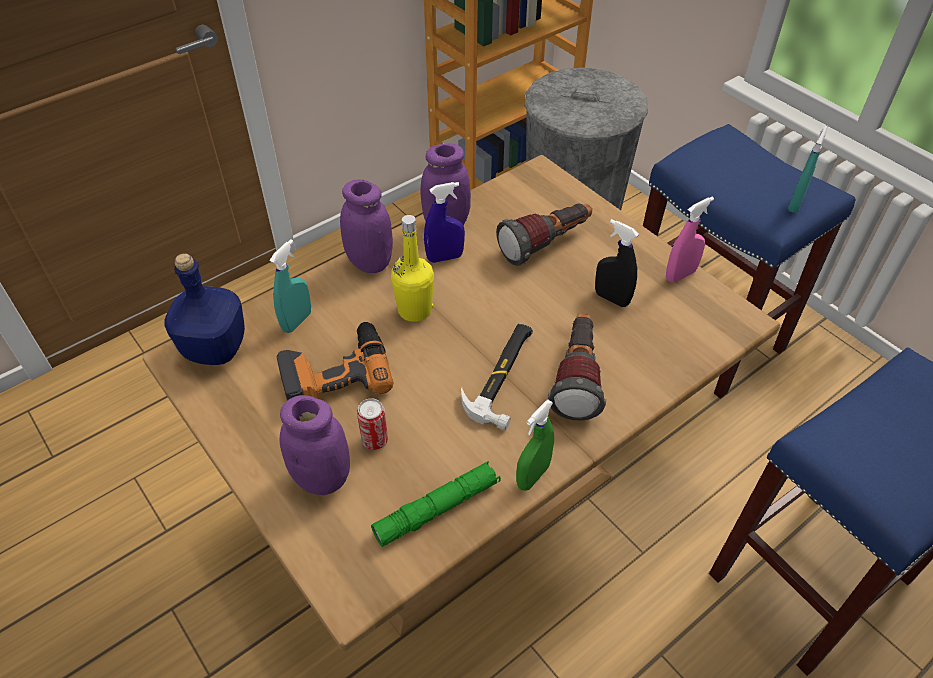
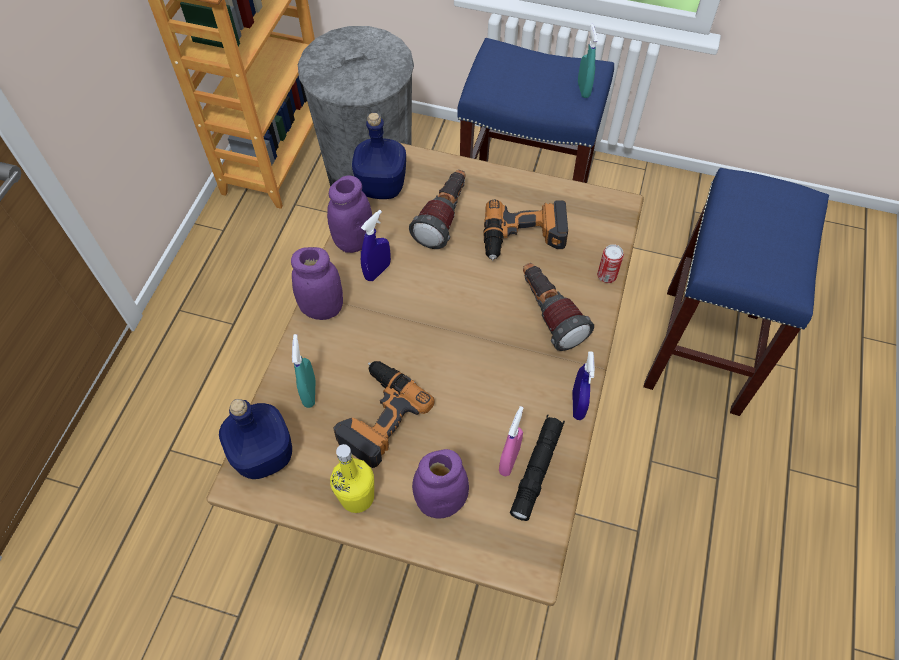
camera: 35 degrees left, 10 degrees up
(375, 440) = (453, 449): can -> can (606, 276)
(414, 310) = (393, 329): yellow bottle -> yellow bottle (357, 497)
(437, 509) = (537, 469): green flashlight -> black flashlight
(503, 375) = (499, 343): hammer -> none
(512, 193) = (382, 186): none -> blue bottle
(533, 476) = (578, 405): green spray bottle -> blue spray bottle
(611, 298) = (524, 237): black spray bottle -> power drill
(680, 275) = (555, 192): pink spray bottle -> pink spray bottle (509, 460)

